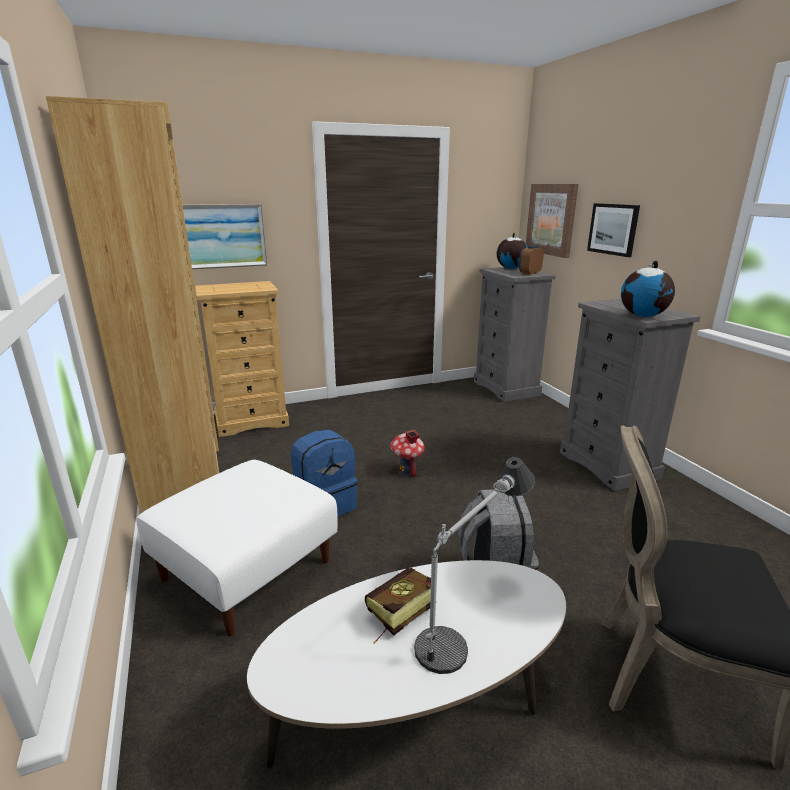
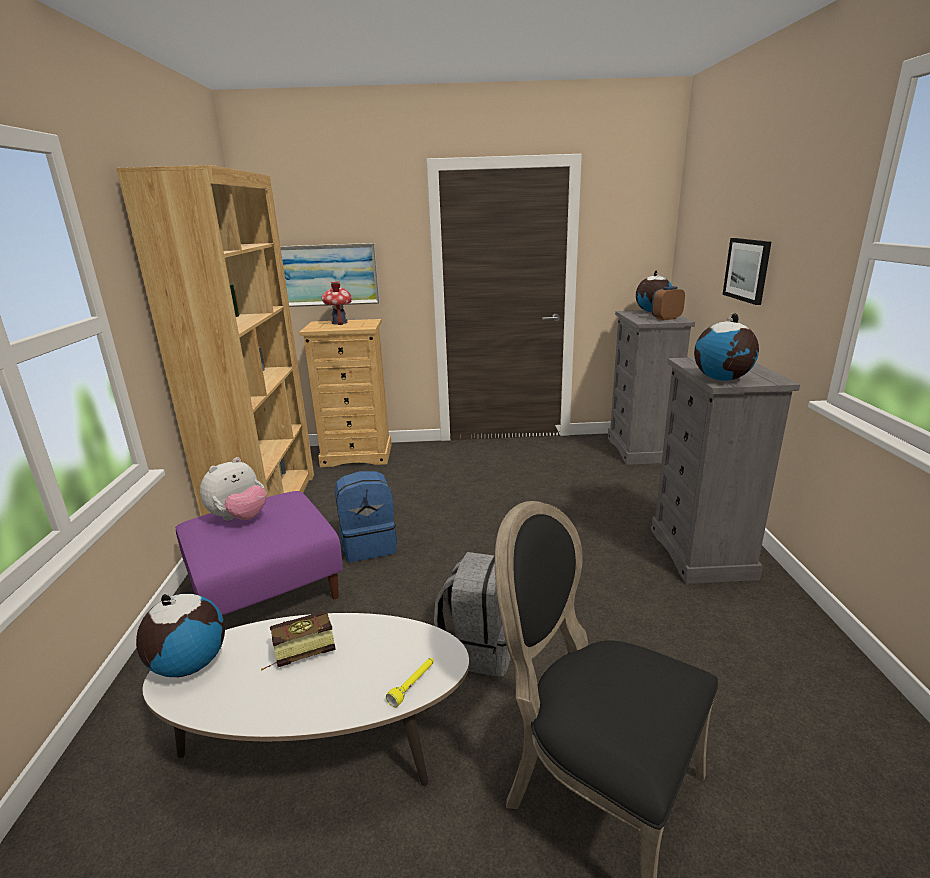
camera: 20 degrees right, 0 degrees up
(215, 495) = (240, 518): none -> plush toy
(247, 569) = (267, 591): white ottoman -> purple ottoman
(289, 658) = (189, 664): none -> globe
(407, 471) = (468, 524): toy house -> toy house (339, 323)
(471, 617) = (360, 669): table lamp -> none
(531, 619) = (413, 685): none -> yellow flashlight
(551, 219) = (697, 255): picture -> none

